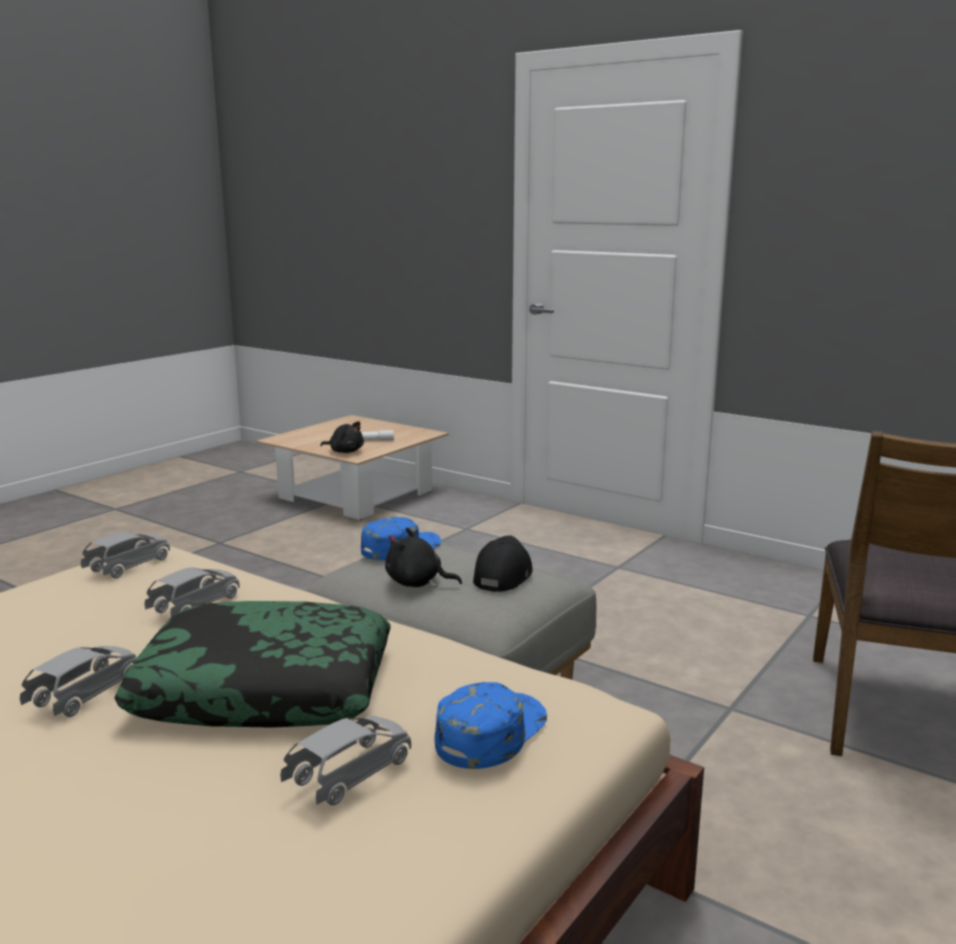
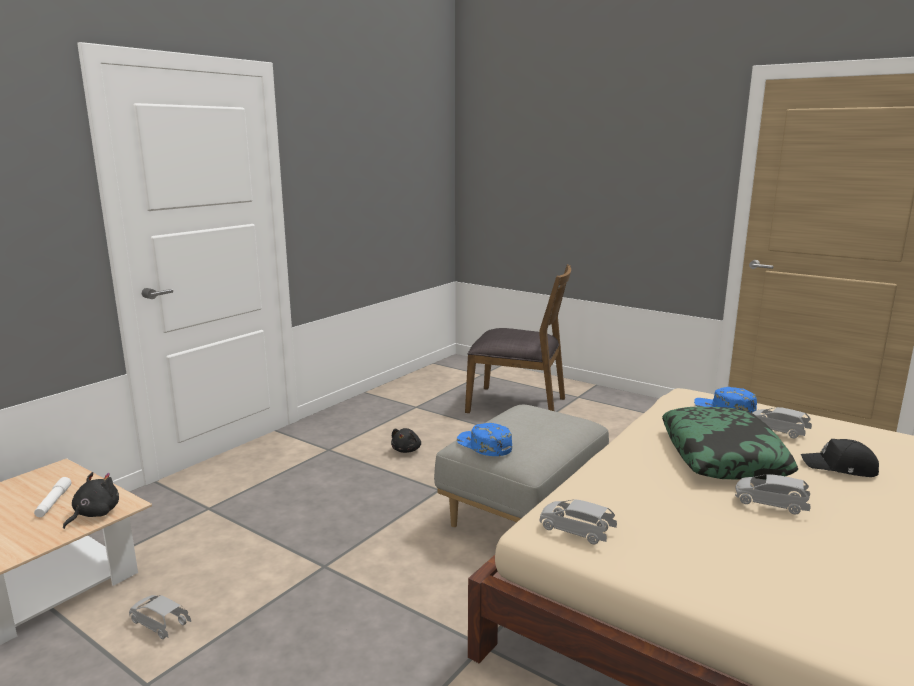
camera: 90 degrees left, 0 degrees up
(196, 605) = (637, 489): grey toy car -> grey toy car (159, 624)
(417, 583) = (545, 438): black plush toy -> black plush toy (407, 450)
(503, 575) = (527, 416): black cap -> black cap (840, 467)

